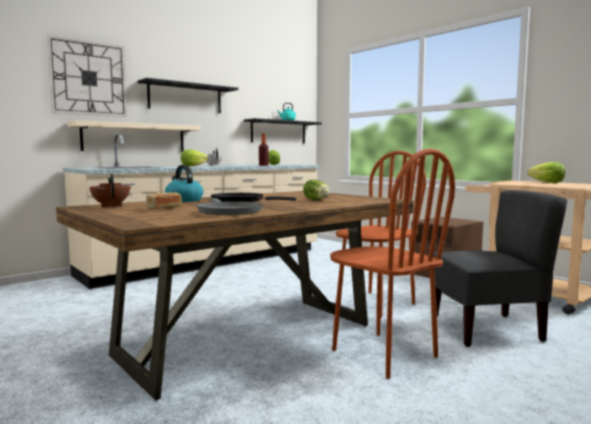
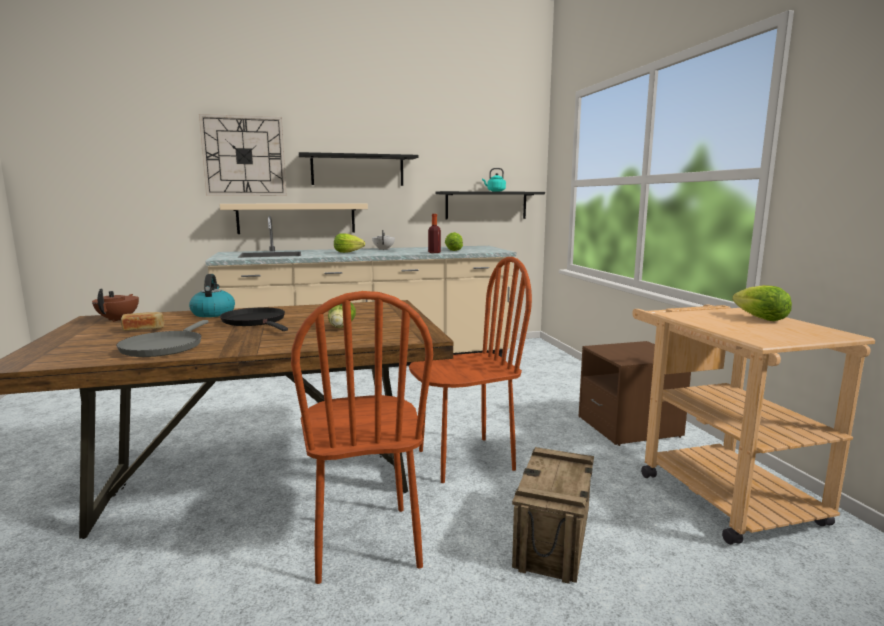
camera: 25 degrees right, 5 degrees up
(486, 329) = (554, 538): grey chair -> crate

